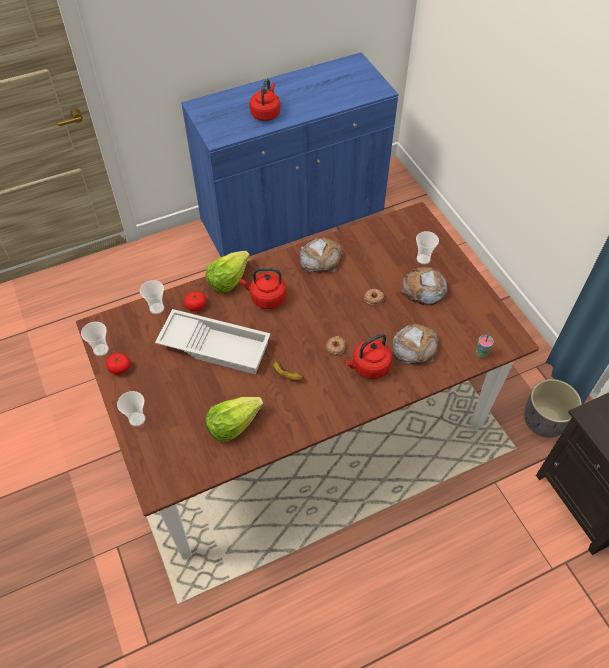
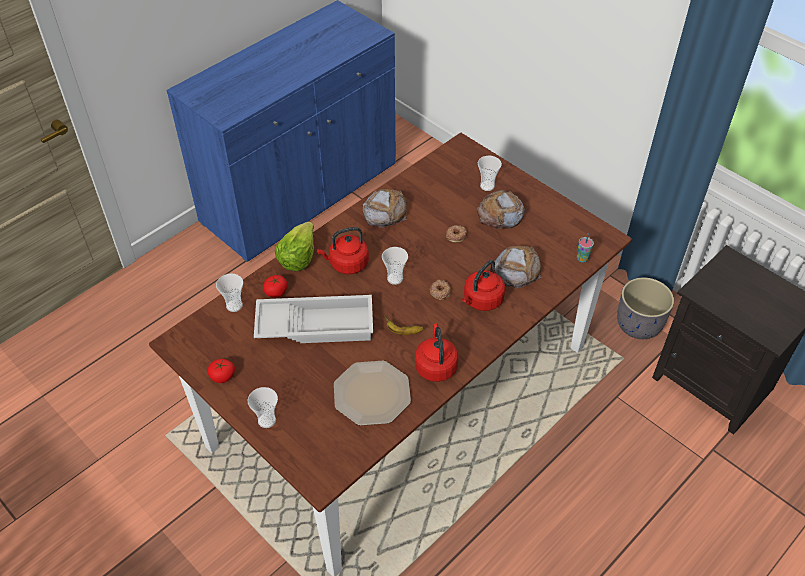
camera: 20 degrees left, 5 degrees down
(101, 350) = (192, 364): cup -> cup (395, 278)
(233, 424) = (371, 394): lettuce -> plate
(266, 113) = (266, 81): red kettle -> red kettle (435, 365)

